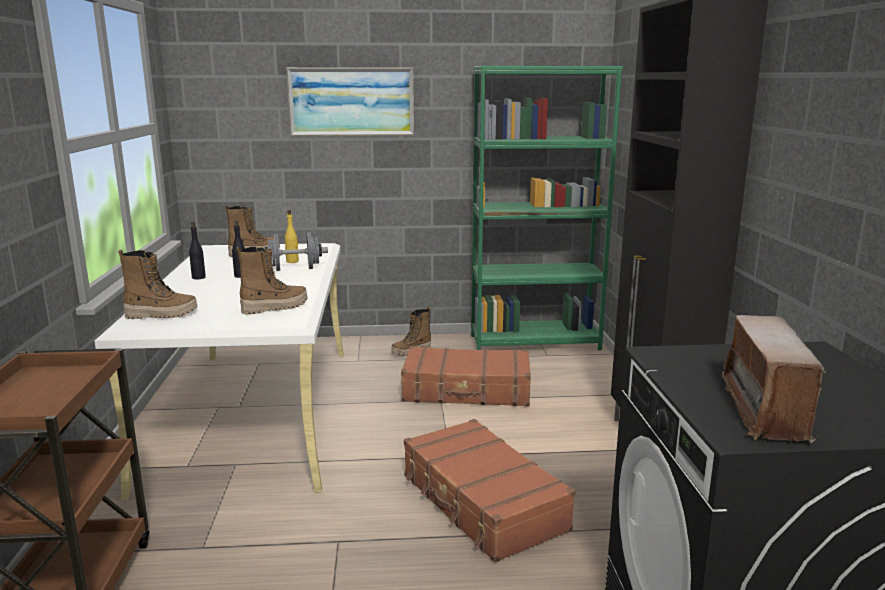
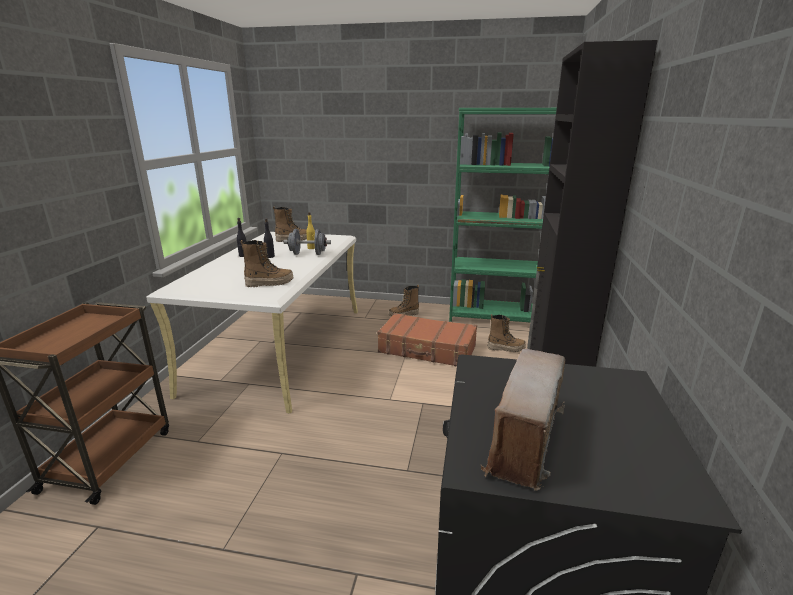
camera: 15 degrees right, 5 degrees up
(161, 315) = (197, 282): boot -> boot (506, 348)
(351, 101) = (372, 134): picture -> none
(482, 503) = (393, 440): brown suitcase -> none

